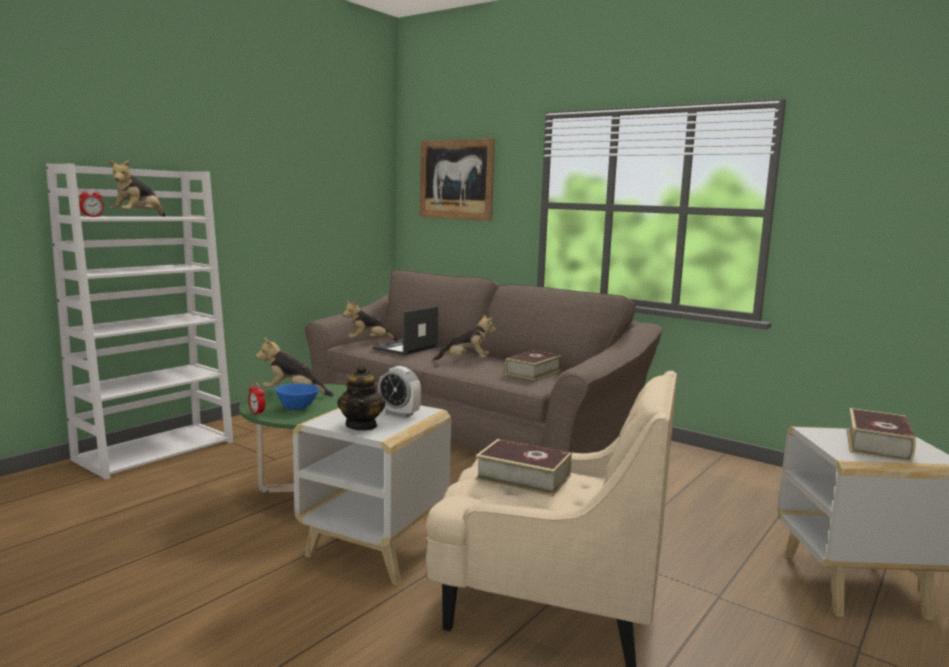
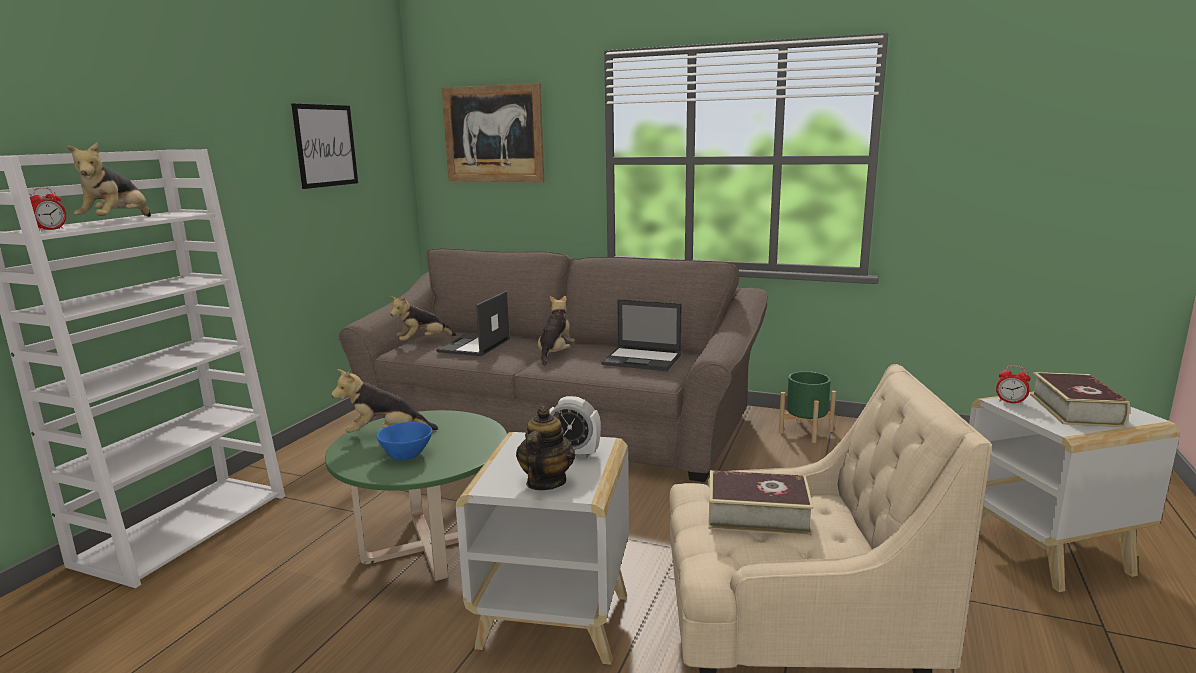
camera: 15 degrees left, 5 degrees up
(257, 413) = (360, 474): alarm clock -> alarm clock (1010, 402)
(317, 180) = (325, 145): none -> picture
(362, 425) = (545, 482): teapot -> teapot turned 150 degrees counterclockwise
(465, 361) = (555, 354): plush toy -> plush toy turned 60 degrees counterclockwise
(533, 372) = (643, 360): book -> laptop
(686, 461) = (805, 431): none -> green planter

